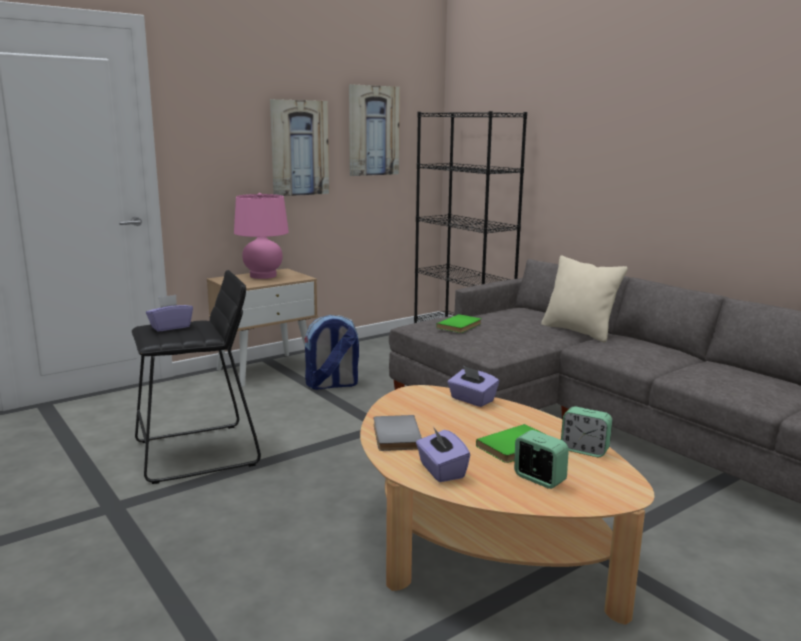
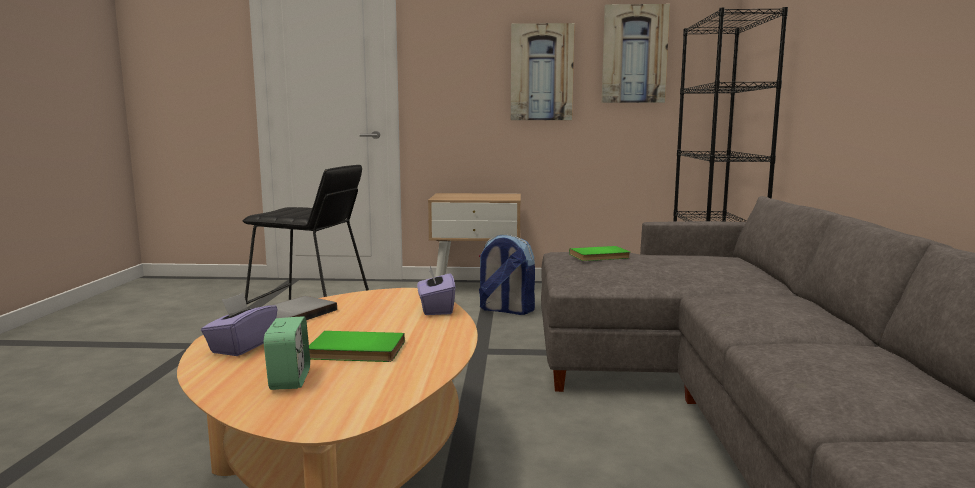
camera: 40 degrees right, 5 degrees down
(170, 327) = (299, 209): purple tissue box -> none
(263, 276) = (482, 195): pink table lamp -> none
(579, 331) = (740, 283): beige pillow -> none
(584, 450) = (409, 374): alarm clock -> none

